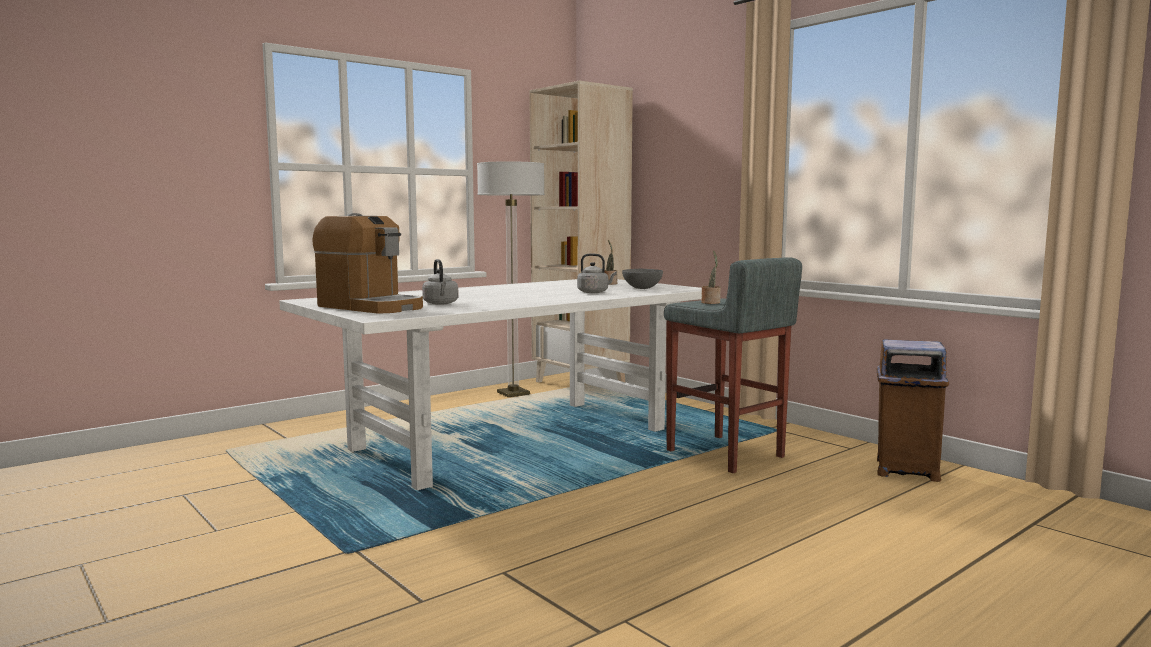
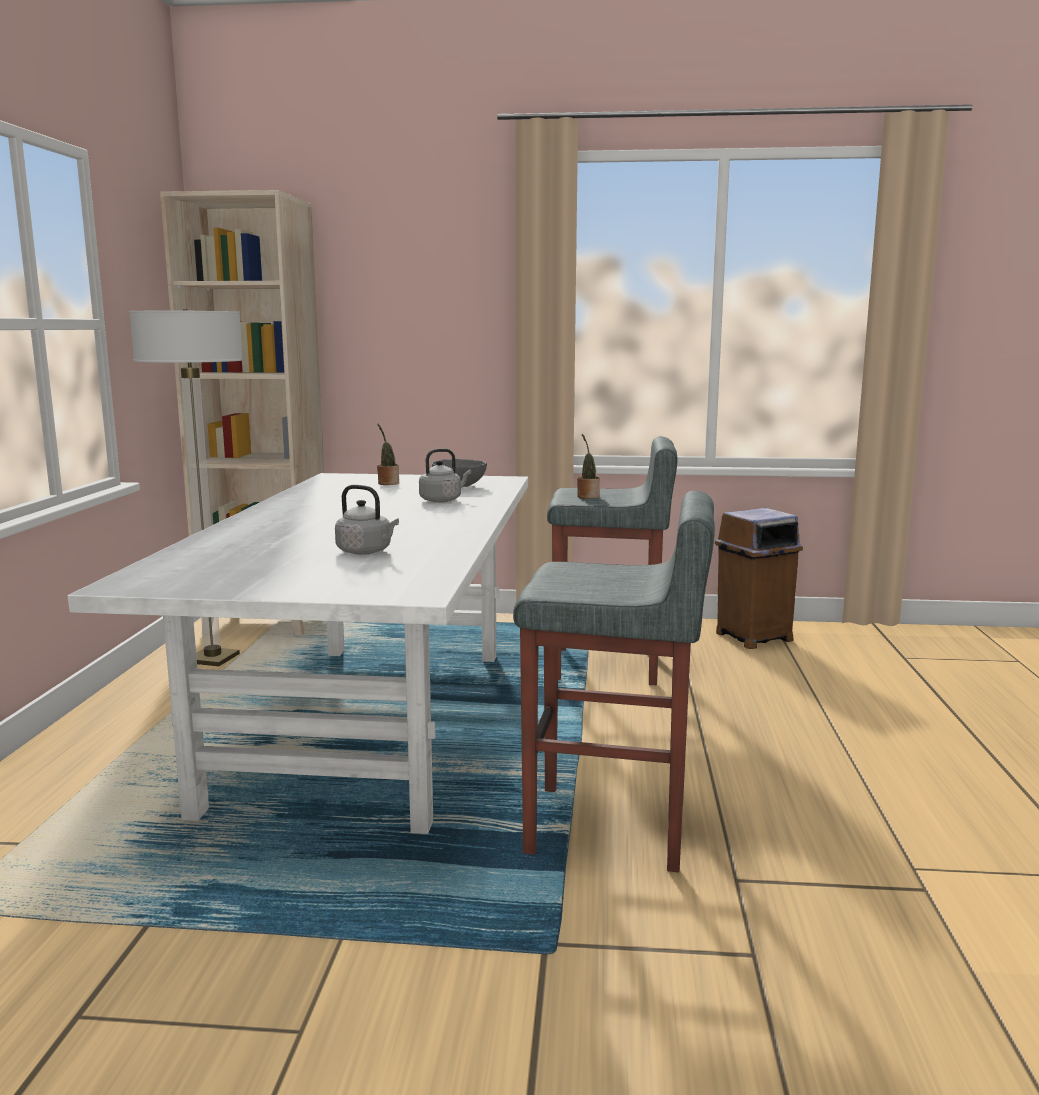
camera: 45 degrees left, 5 degrees up
(370, 307) = (305, 577): coffee machine -> none
(502, 524) = (610, 829): none -> grey stool

